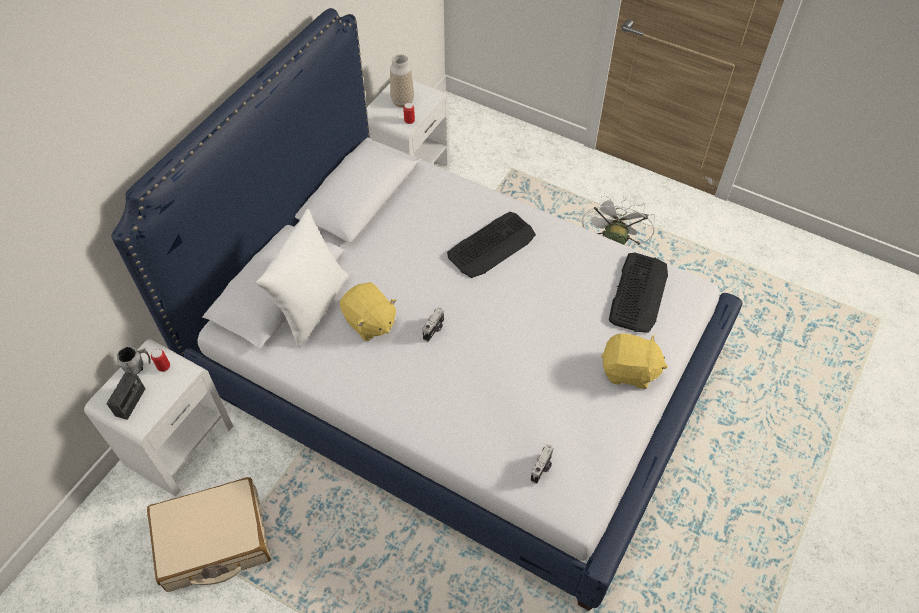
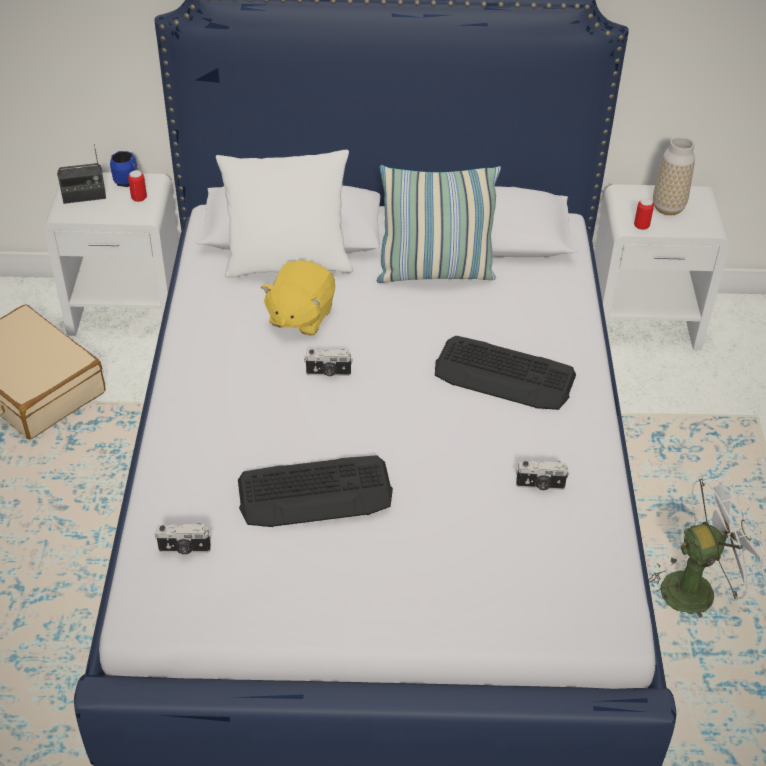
camera: 60 degrees right, 10 degrees down
(138, 366) = (128, 182): grey mug -> blue mug
(379, 234) = (435, 272): none -> pillow
(586, 272) = (540, 485): none -> camera
(629, 371) = (402, 592): yellow plush toy -> none
(638, 292) = (550, 556): keyboard -> keyboard (315, 492)

